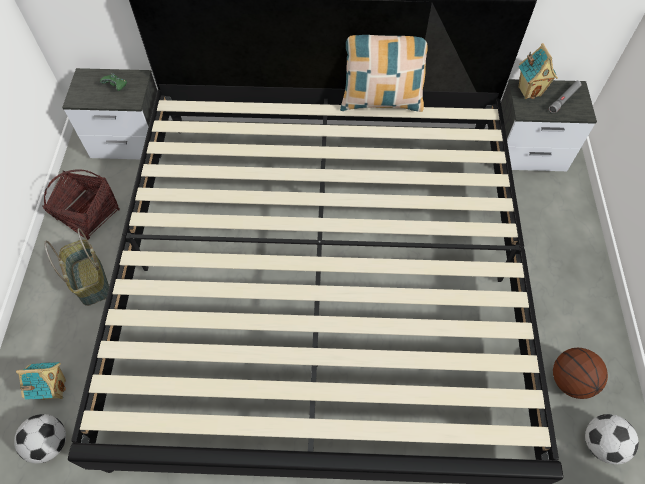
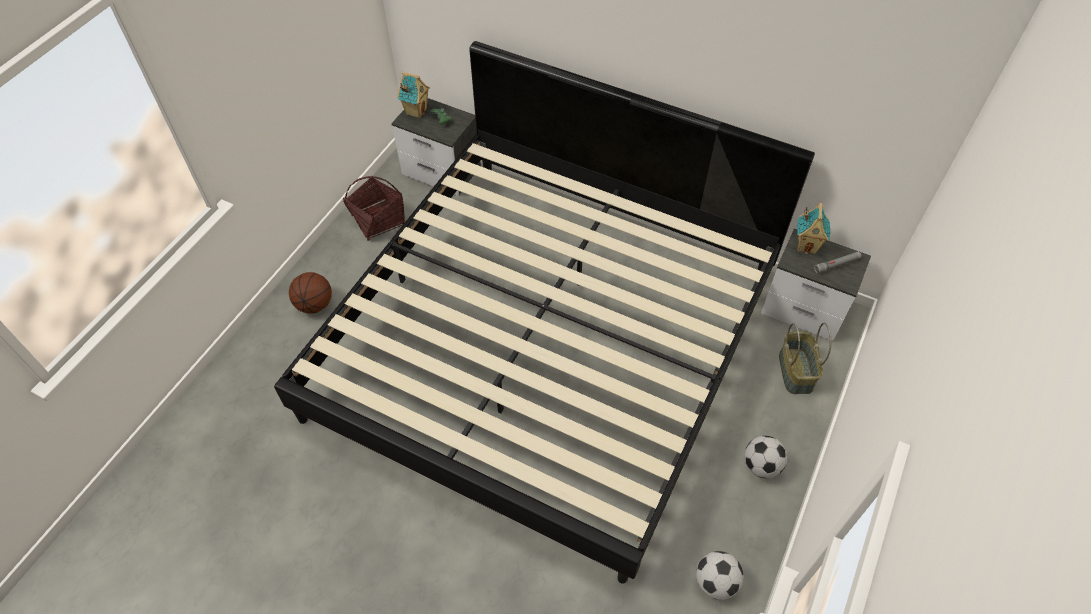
camera: 25 degrees right, 5 degrees down
(50, 443) = (268, 383): football -> football (761, 466)
(53, 389) = (289, 345): toy house -> toy house (416, 111)
(91, 280) = (356, 274): basket -> basket (796, 372)
(381, 101) = (665, 208): pillow -> none
(570, 380) = (719, 519): basketball -> basketball (314, 304)

